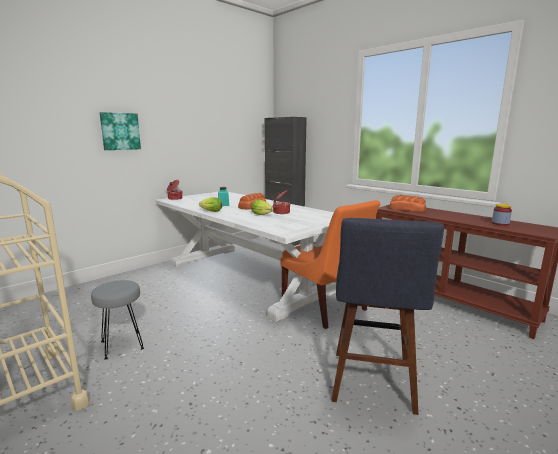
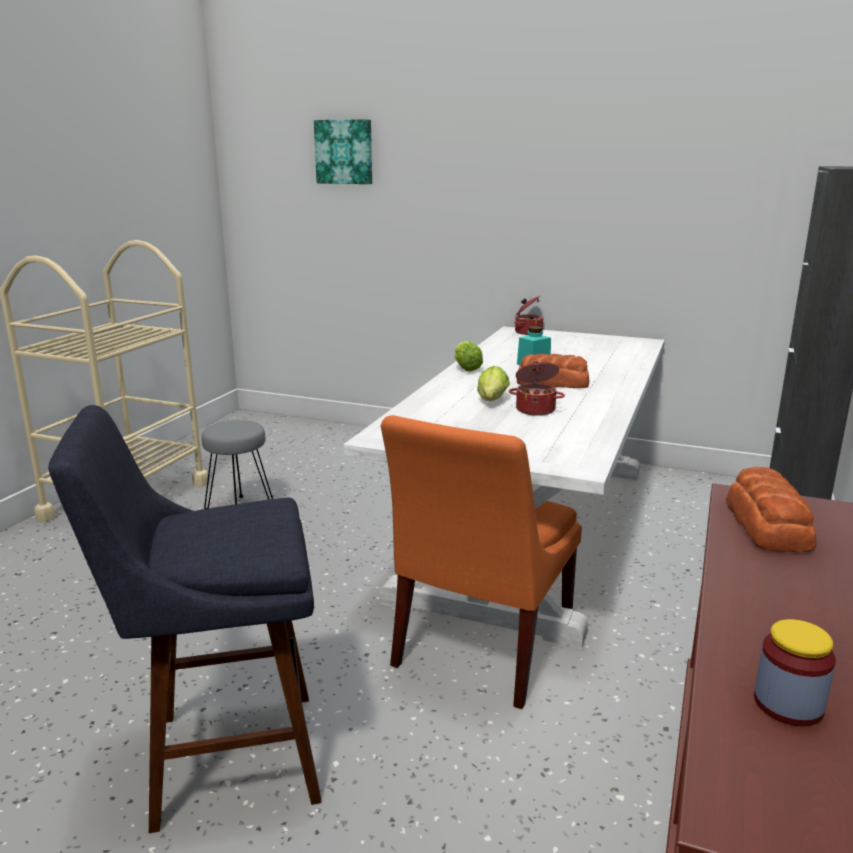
camera: 65 degrees right, 5 degrees up
(120, 131) = (455, 196): picture -> picture (344, 152)

